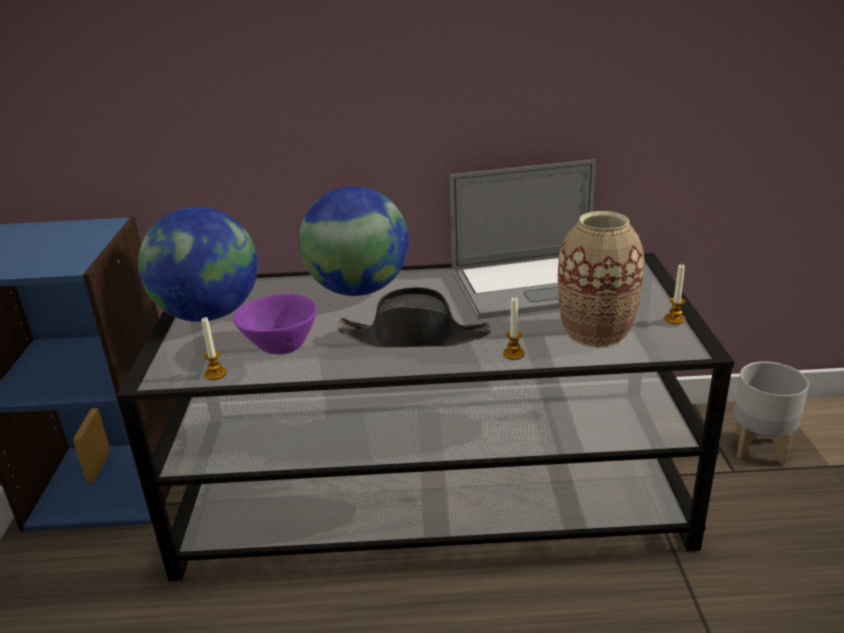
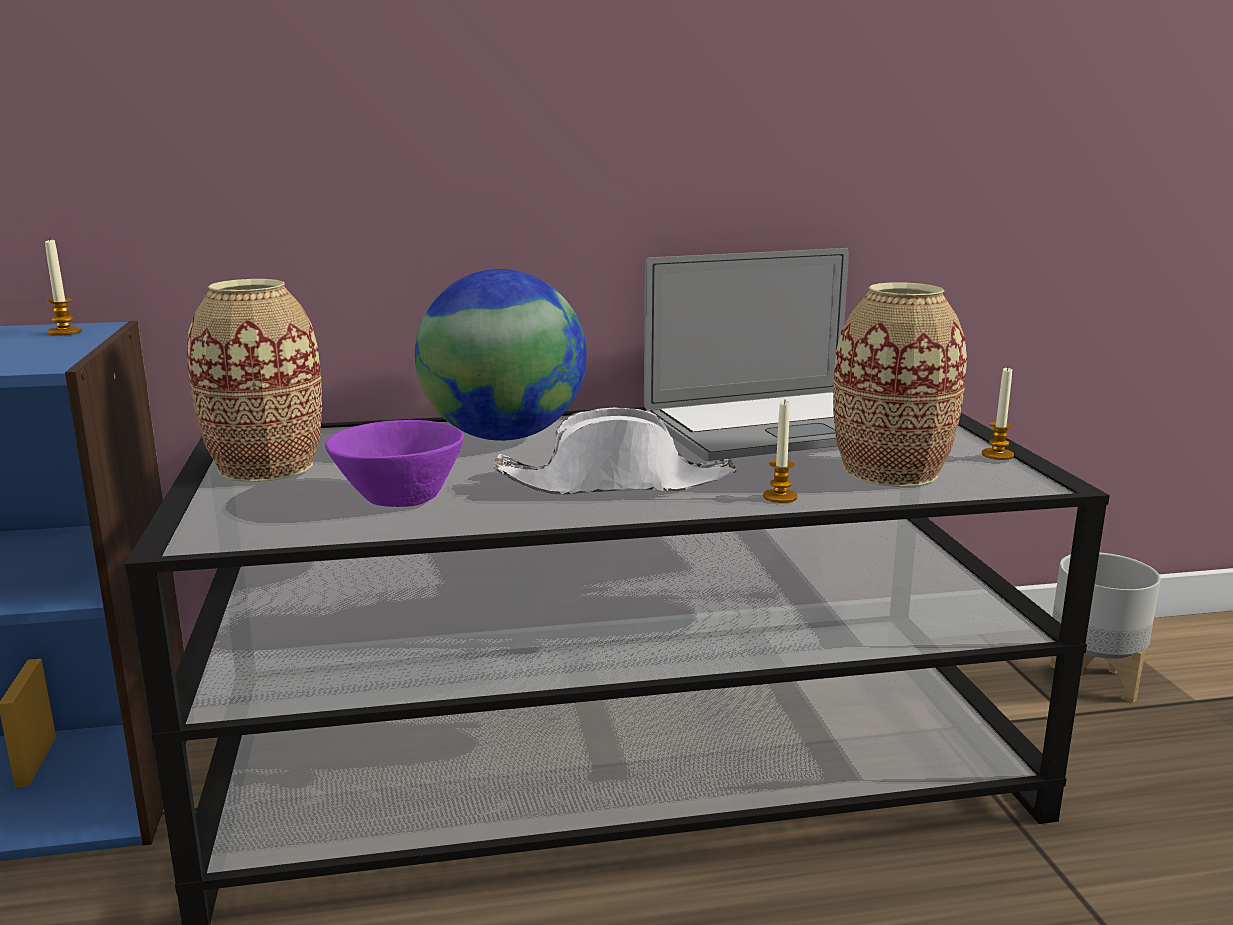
camera: 10 degrees left, 10 degrees down
(209, 314) = (266, 466): globe -> vase
(215, 374) = (298, 533): candle -> candle (64, 332)
(415, 337) = (617, 483): black hat -> white hat

